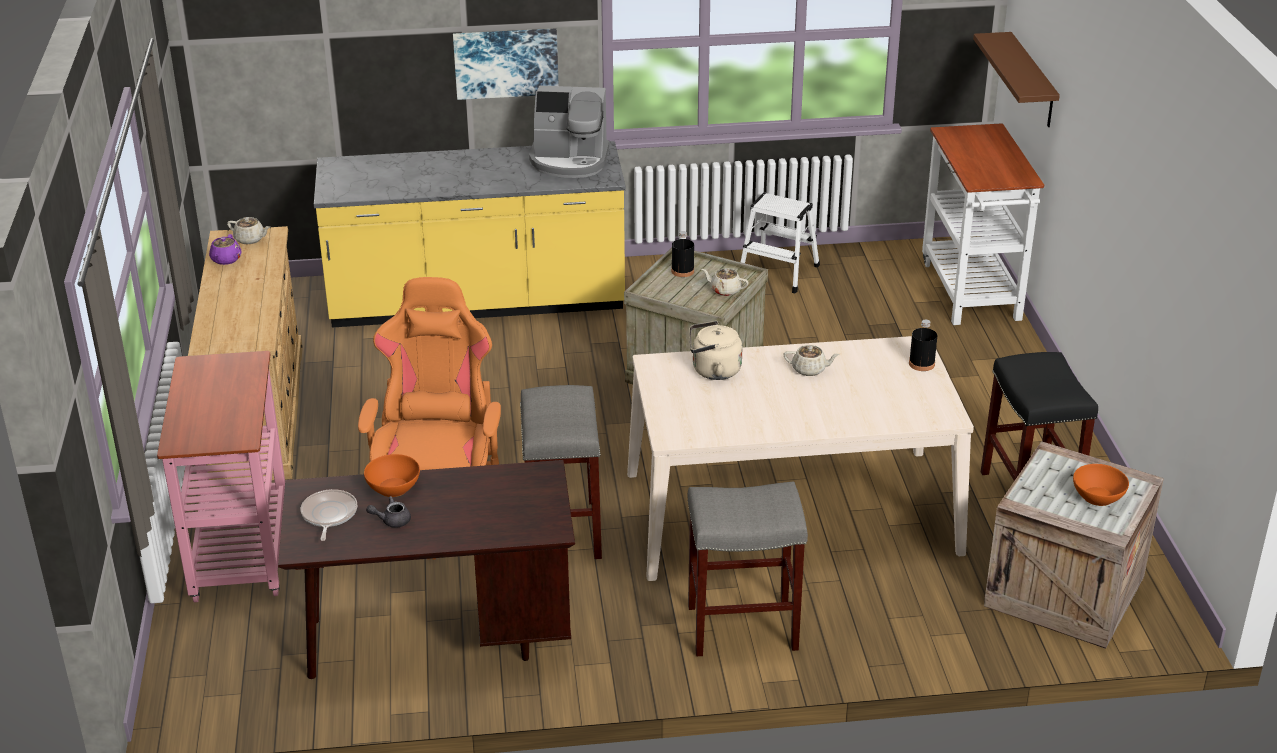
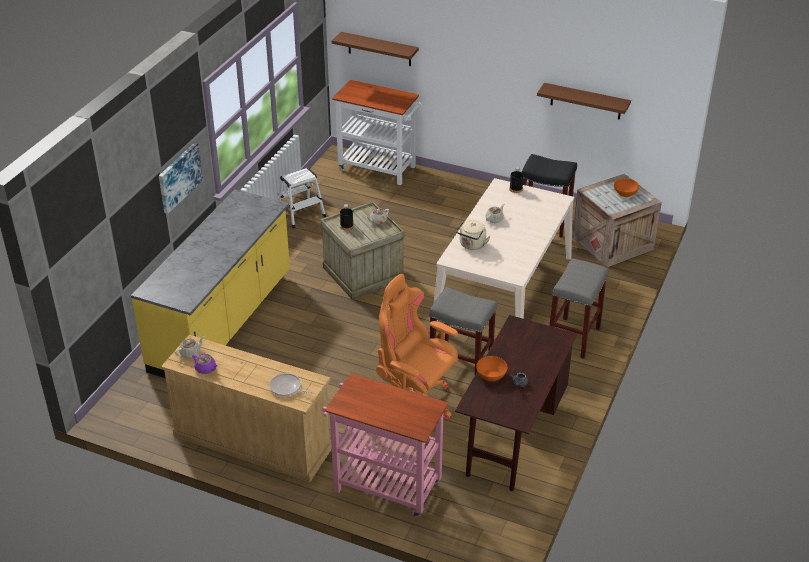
camera: 60 degrees left, 5 degrees up
(329, 515) = (499, 404): frying pan -> frying pan (287, 388)
(569, 161) = (241, 210): coffee machine -> none
(1177, 301) = (586, 101): none -> brown shelf

